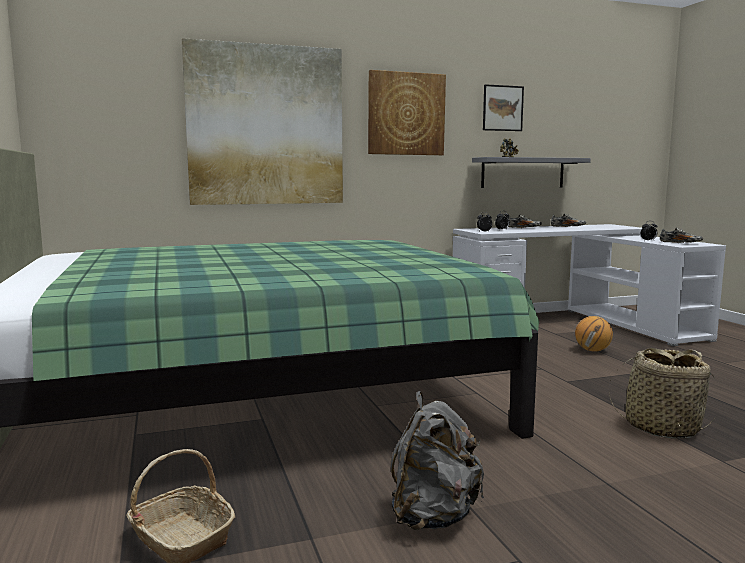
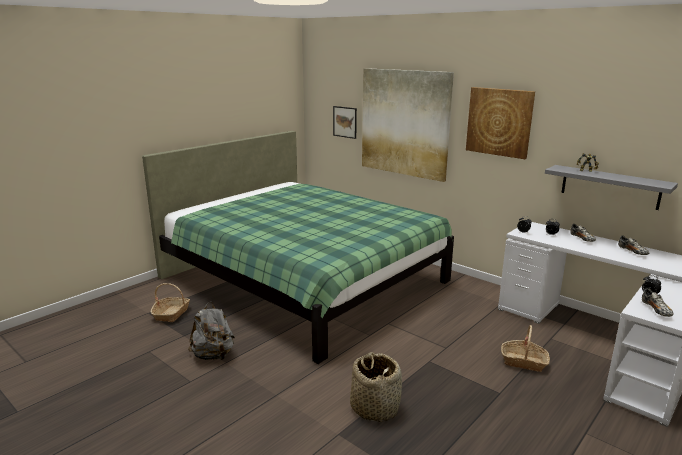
camera: 60 degrees right, 10 degrees up
(502, 108) = (593, 123): picture -> picture (345, 122)
(592, 350) = (523, 362): basketball -> basket

